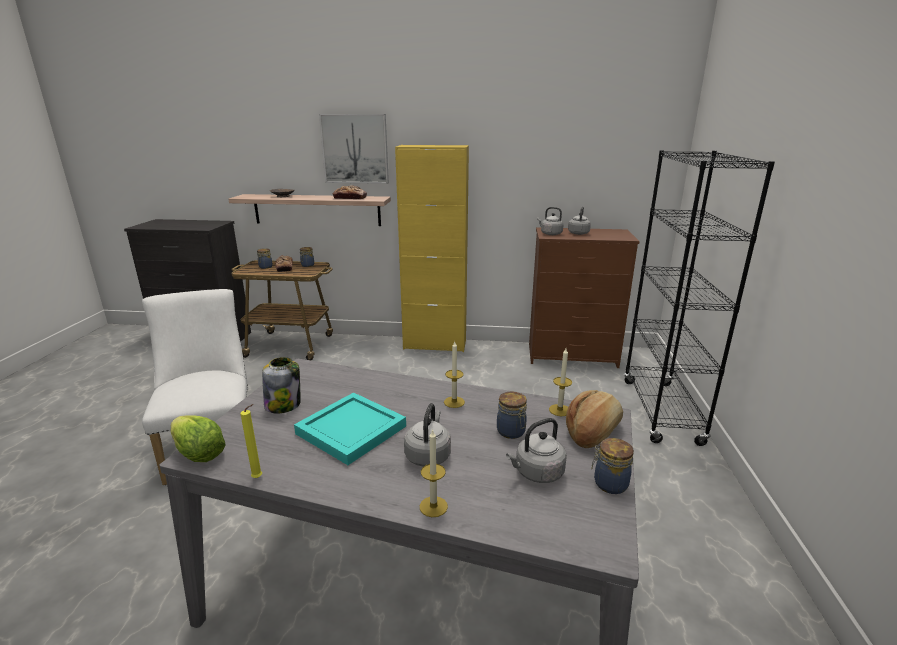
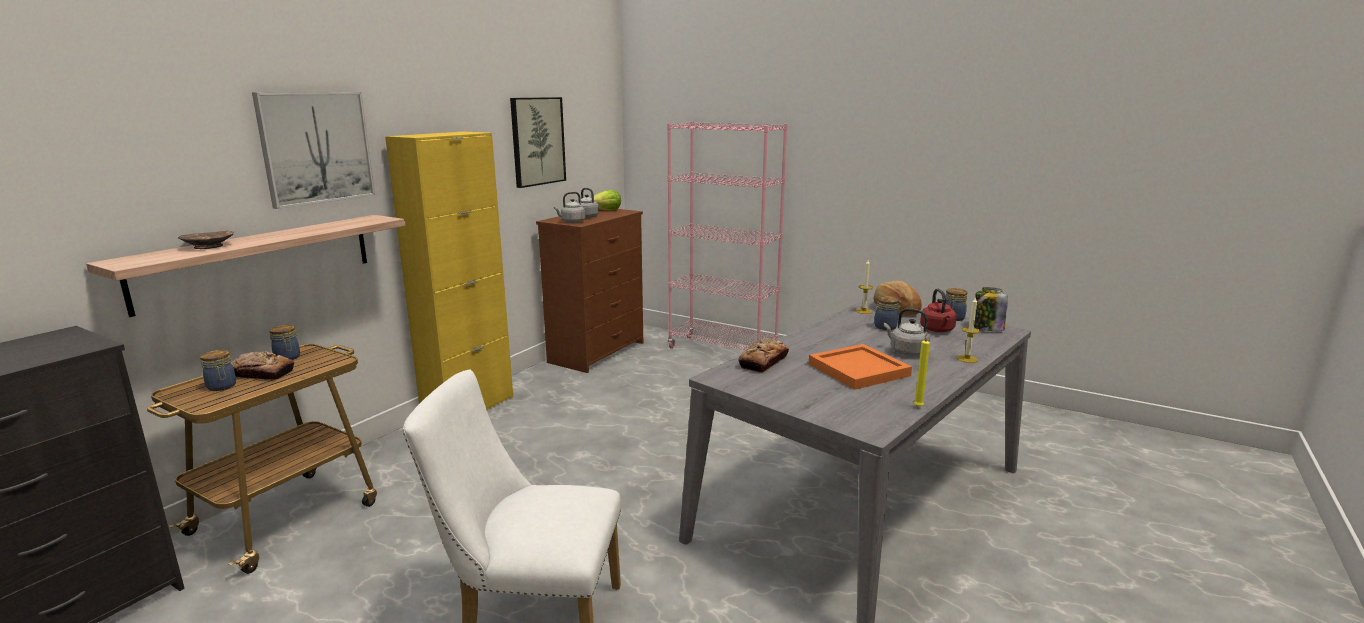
camera: 65 degrees left, 5 degrees down
(199, 454) = (871, 429): lettuce -> lettuce (607, 210)
(283, 405) = (796, 390): jar -> jar (987, 328)
(350, 198) = (339, 225): bread -> bread (763, 362)
(351, 429) = (857, 369): turquoise tray -> orange tray
(454, 402) = (833, 334): candle -> none
(537, 473) = (937, 330): grey kettle -> red kettle
(553, 159) = (537, 141): none -> picture
(661, 411) = (722, 352): black bookcase -> pink bookcase

